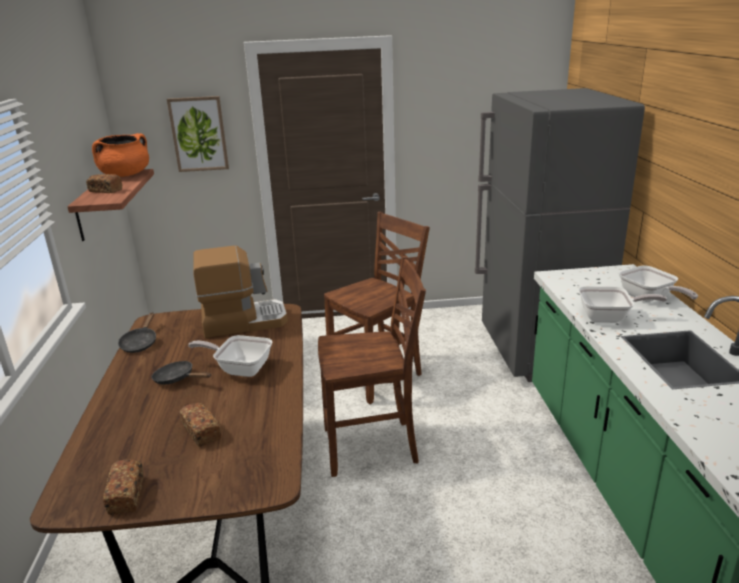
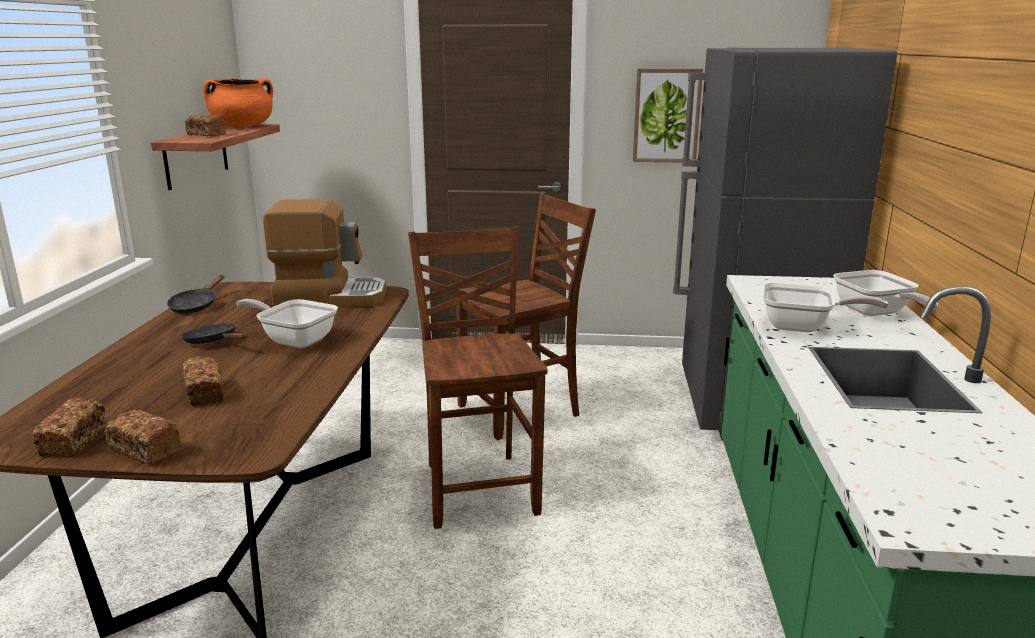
camera: 10 degrees right, 5 degrees down
(188, 495) = (144, 450): none -> bread
(199, 134) = (342, 90): picture -> picture (666, 115)
(372, 447) = (479, 487): brown chair -> brown chair turned 105 degrees counterclockwise

